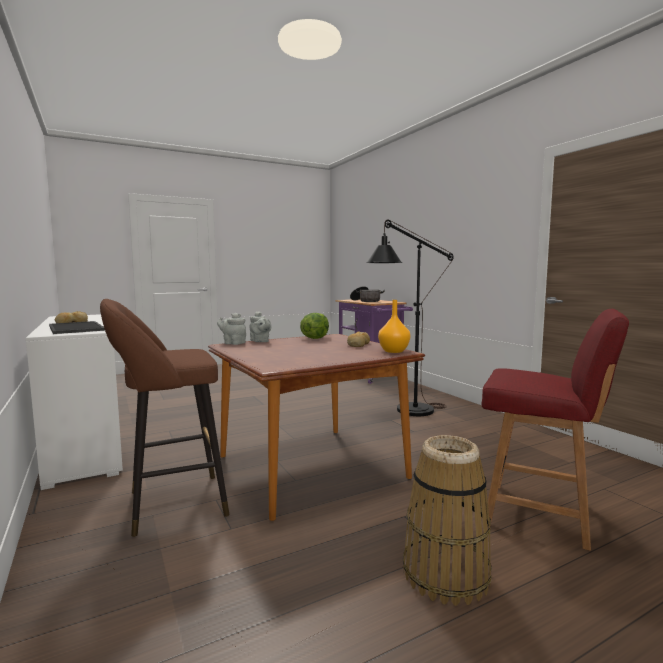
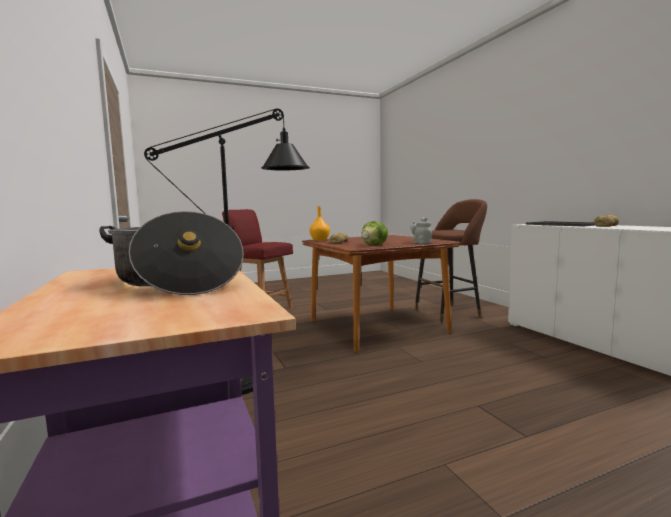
camera: 175 degrees left, 0 degrees up
(233, 343) = (441, 241): grey teapot -> none
(445, 573) = (322, 300): basket -> none

